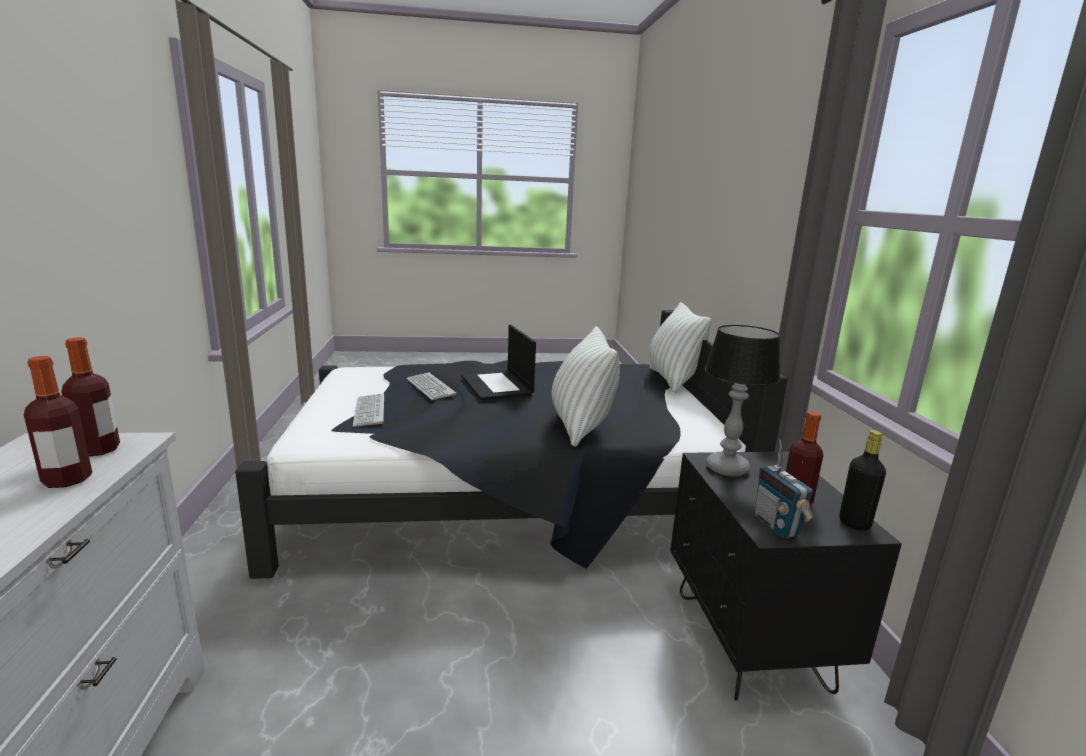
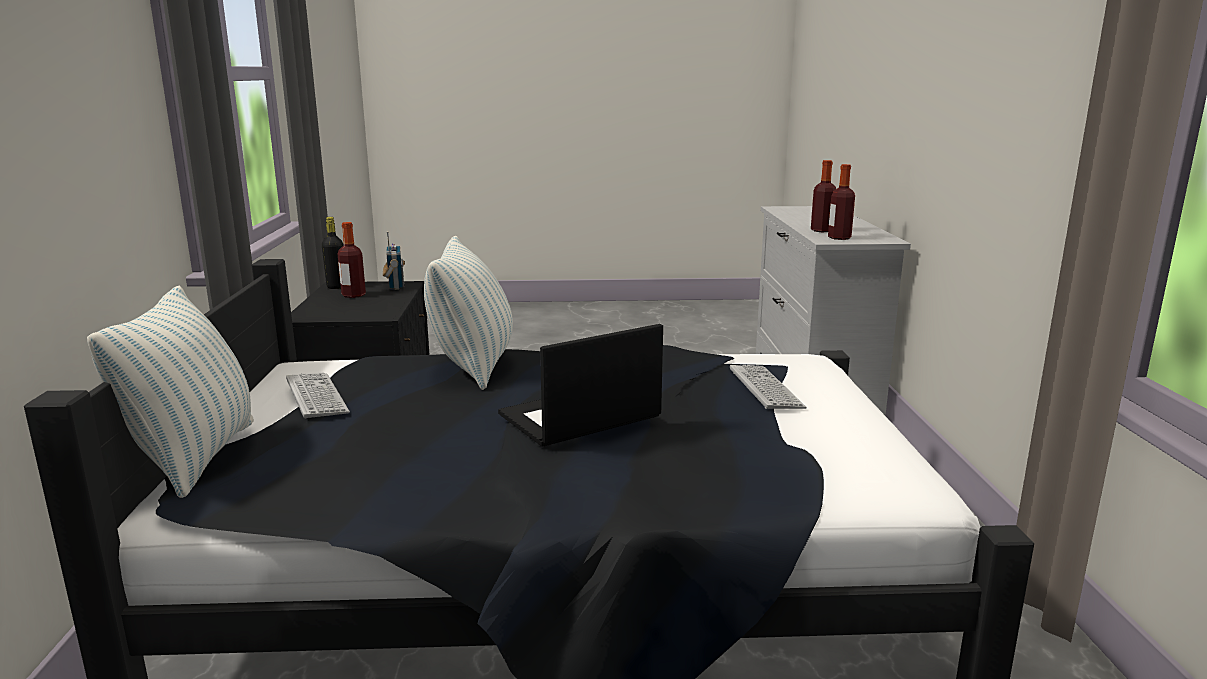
camera: 175 degrees left, 0 degrees up
(430, 387) = (698, 419): keyboard -> keyboard (316, 396)
(497, 386) = (579, 417): laptop -> laptop turned 105 degrees counterclockwise
(726, 468) = (375, 310): table lamp -> none

